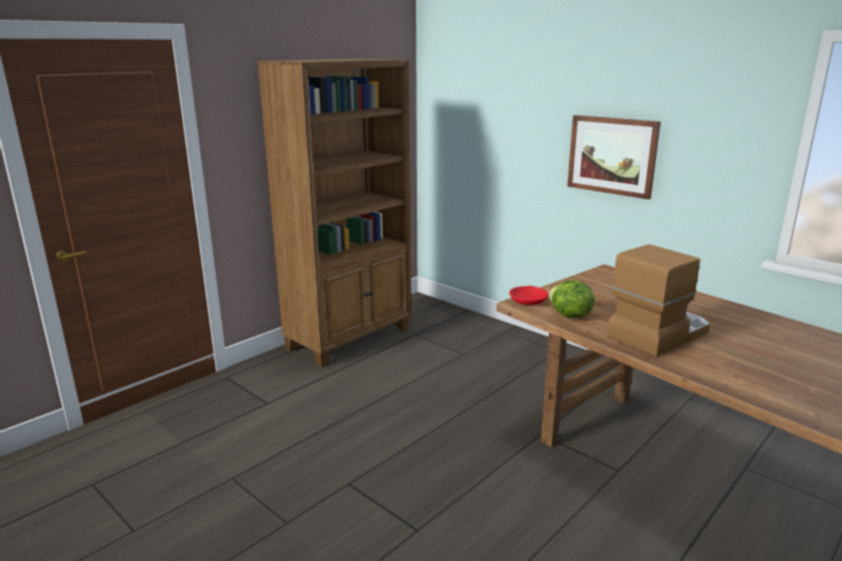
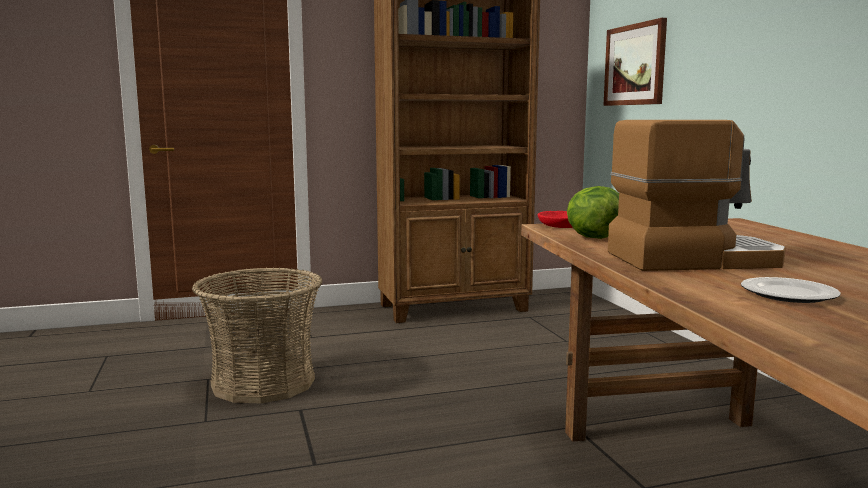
camera: 30 degrees right, 10 degrees down
(286, 466) = (263, 382): none -> basket
(612, 155) = (779, 72): picture -> picture (635, 65)
(748, 366) = (788, 295): none -> plate

